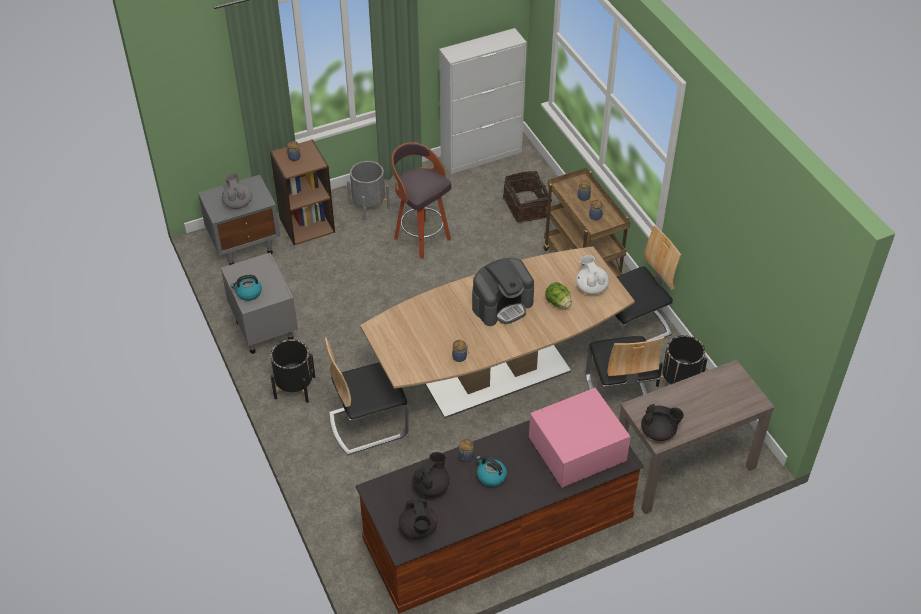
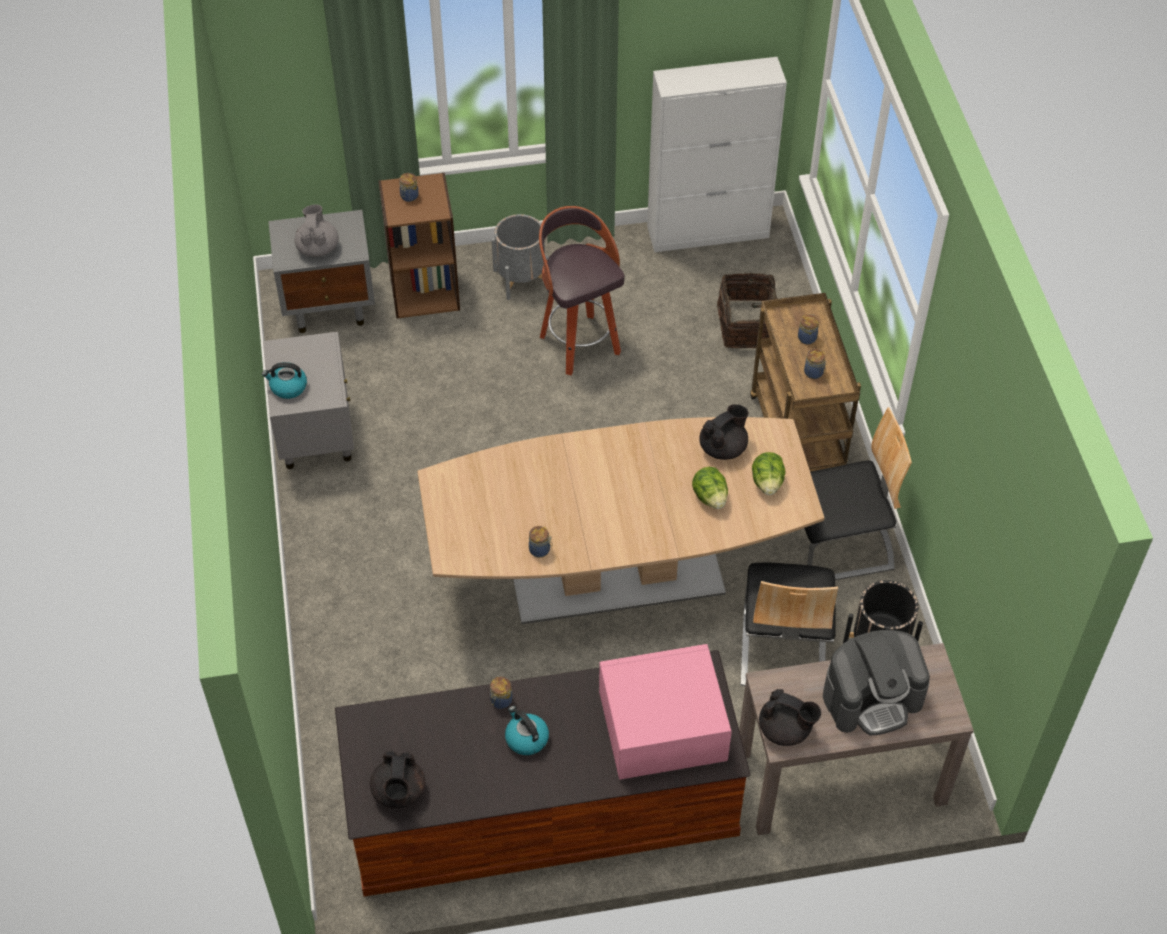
camera: 15 degrees right, 5 degrees up
(295, 387) = (330, 531): black planter -> none
(367, 424) = (412, 608): chair -> none
(431, 486) = (438, 733): black teapot -> black teapot (723, 448)
(502, 305) = (628, 483): coffee machine -> coffee machine (872, 698)
(591, 287) = (767, 483): white teapot -> lettuce

